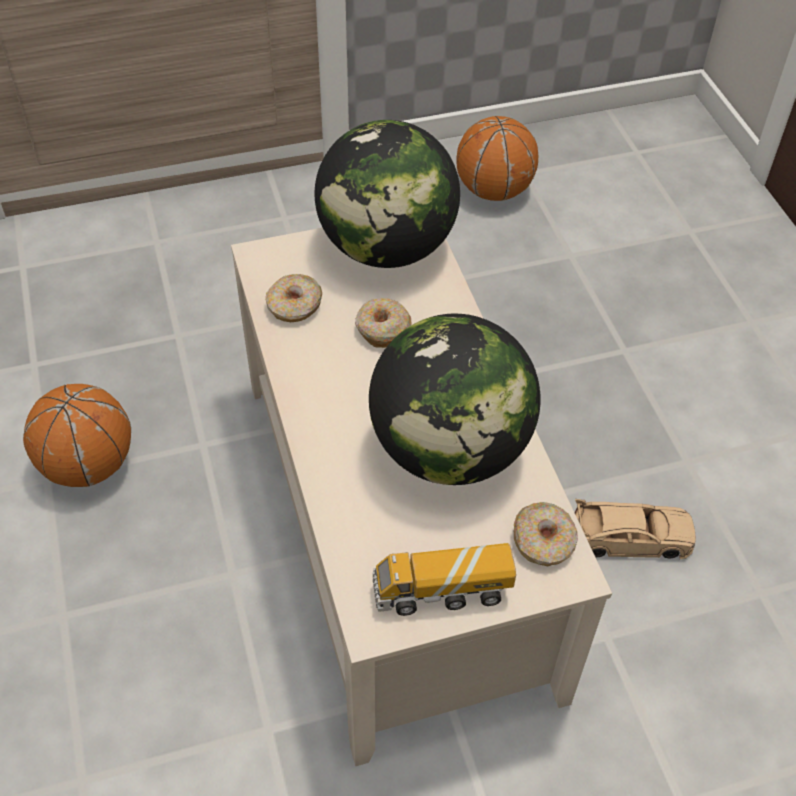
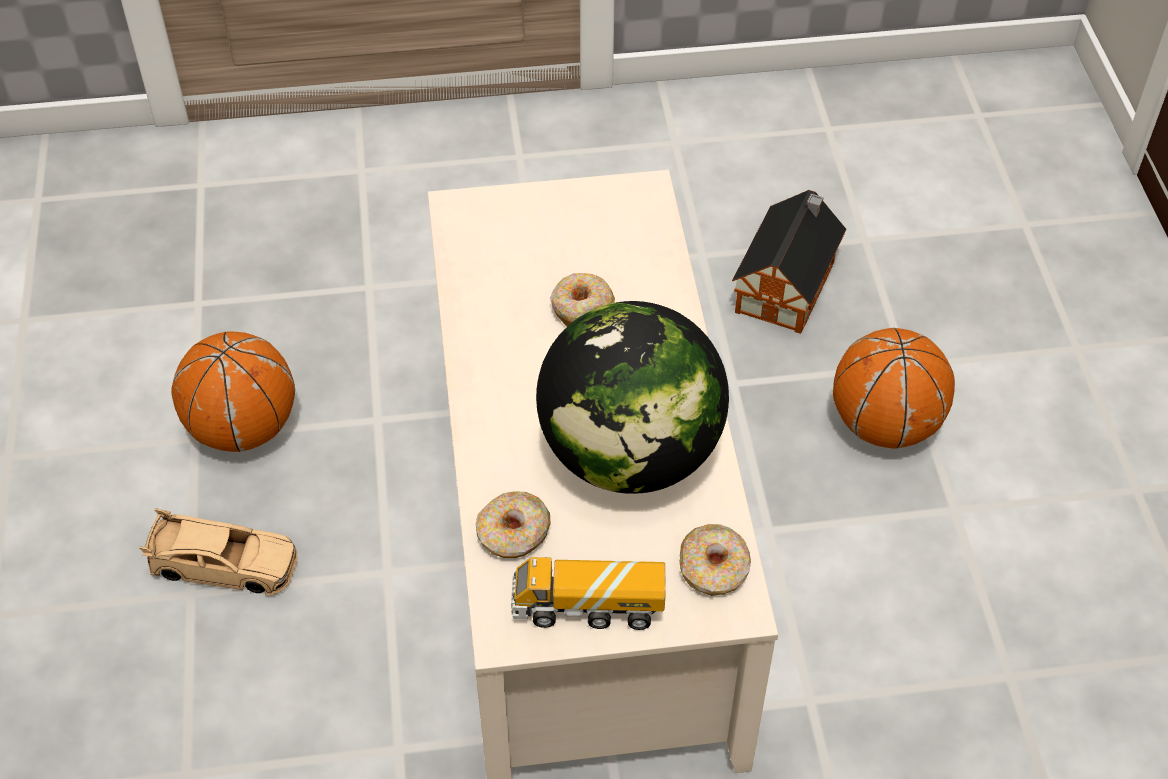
camera: 10 degrees right, 0 degrees up
(295, 306) = (487, 271): donut -> donut (513, 534)
(387, 248) = (606, 213): globe -> none
(493, 191) = (784, 148): basketball -> basketball (884, 425)
(518, 296) = (788, 284): none -> toy house
(630, 537) = (863, 590): beige toy car -> beige toy car (223, 563)

